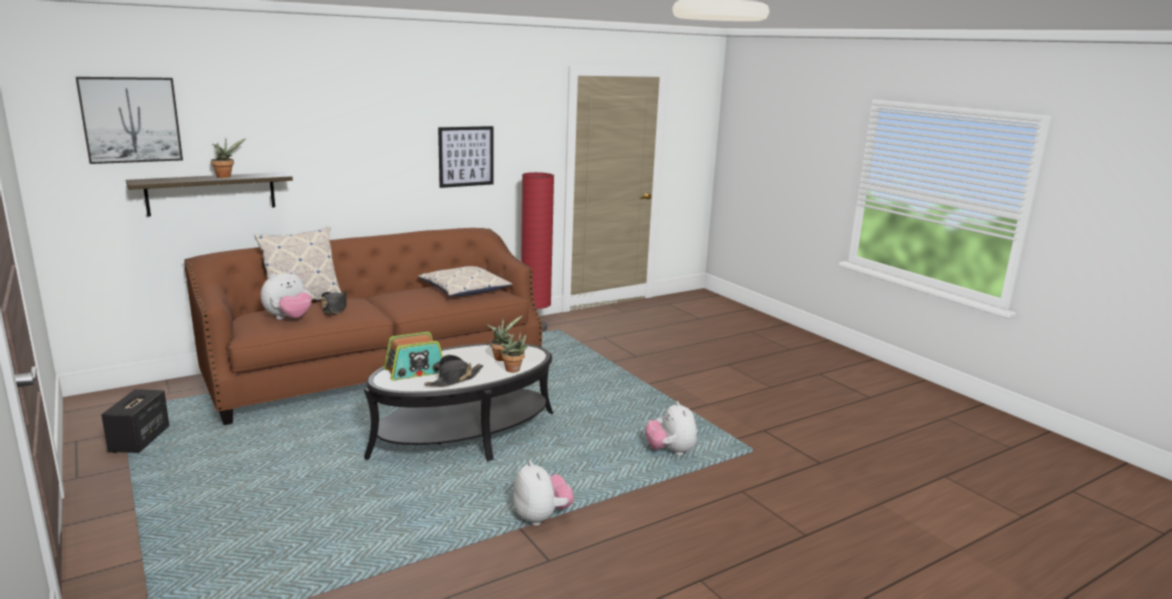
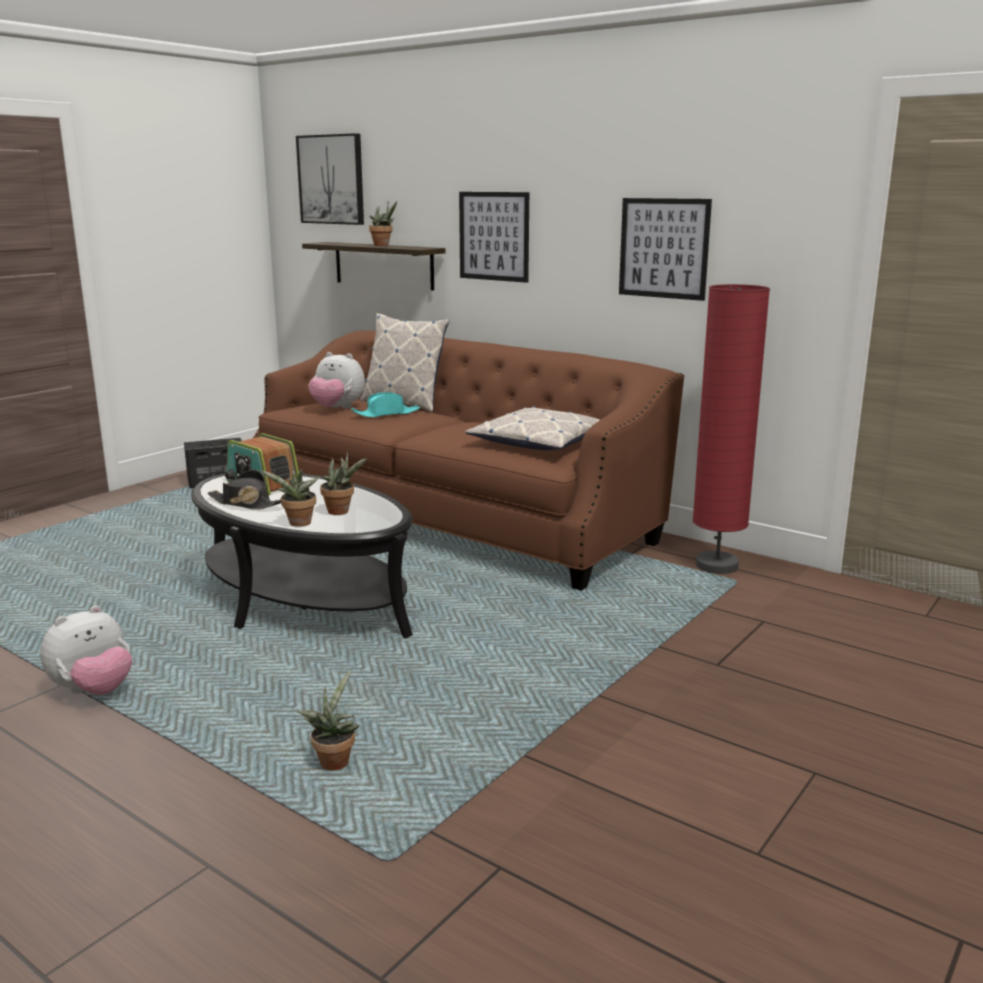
camera: 70 degrees right, 0 degrees up
(334, 159) = (494, 236): none -> picture
(335, 308) = (386, 414): black hat -> turquoise hat
(670, 451) = (334, 762): plush toy -> potted plant

